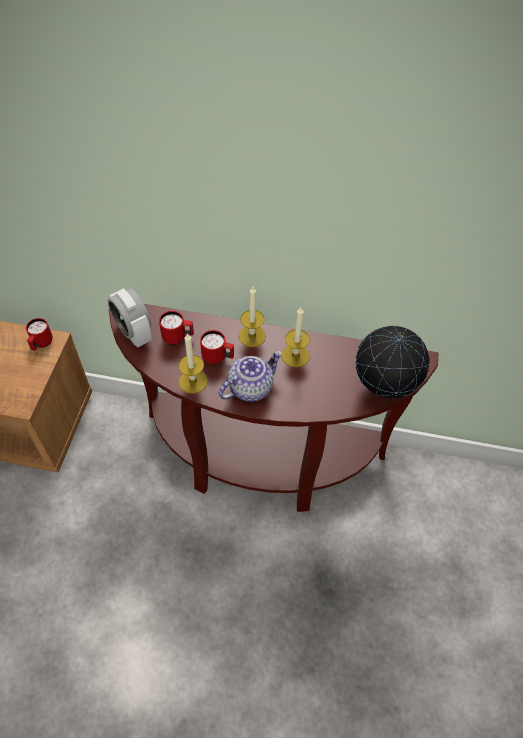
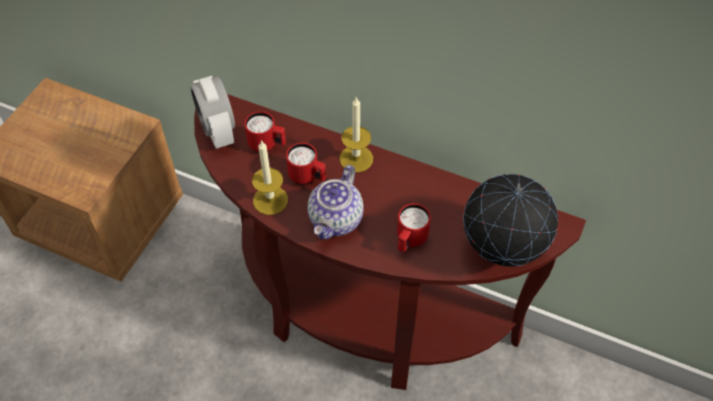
camera: 15 degrees right, 0 degrees up
(41, 344) = (124, 127): red mug -> red mug (409, 241)
(250, 387) = (336, 220): teapot -> teapot turned 135 degrees clockwise
(295, 355) = (402, 191): candle -> none

